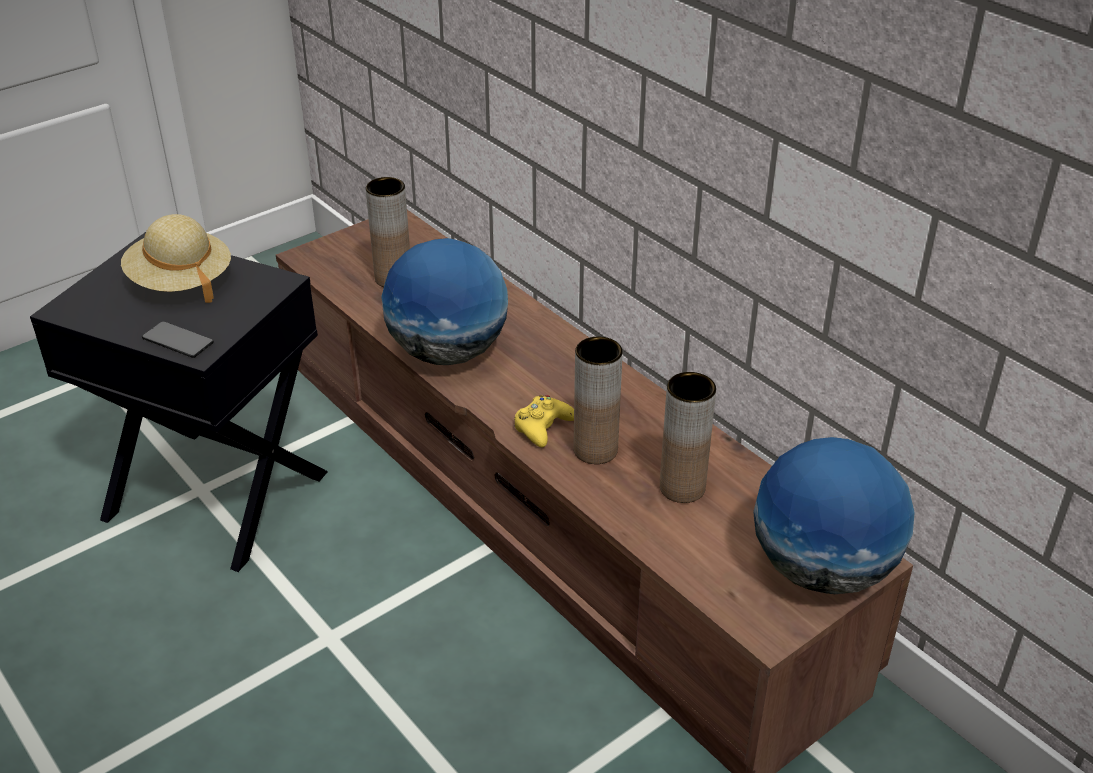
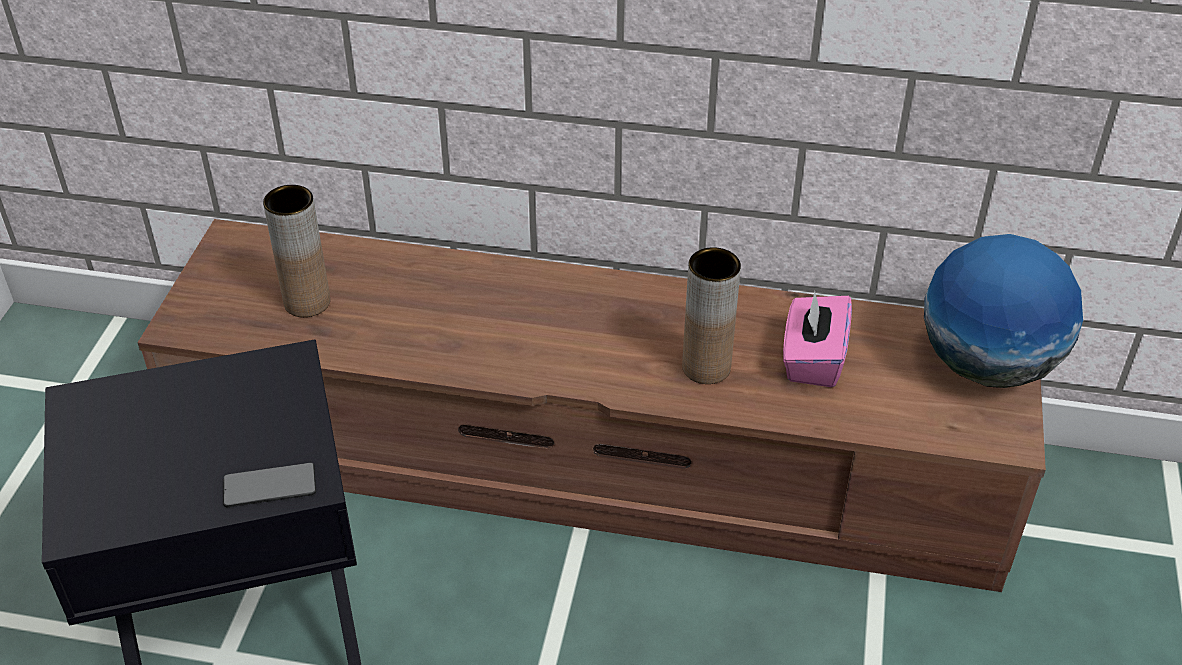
camera: 40 degrees left, 5 degrees up
(180, 282) = (177, 421): beige hat -> none
(448, 352) = (461, 349): globe -> none
(543, 427) = (637, 372): yellow game controller -> none
(682, 487) = (812, 359): brown vase -> pink tissue box

